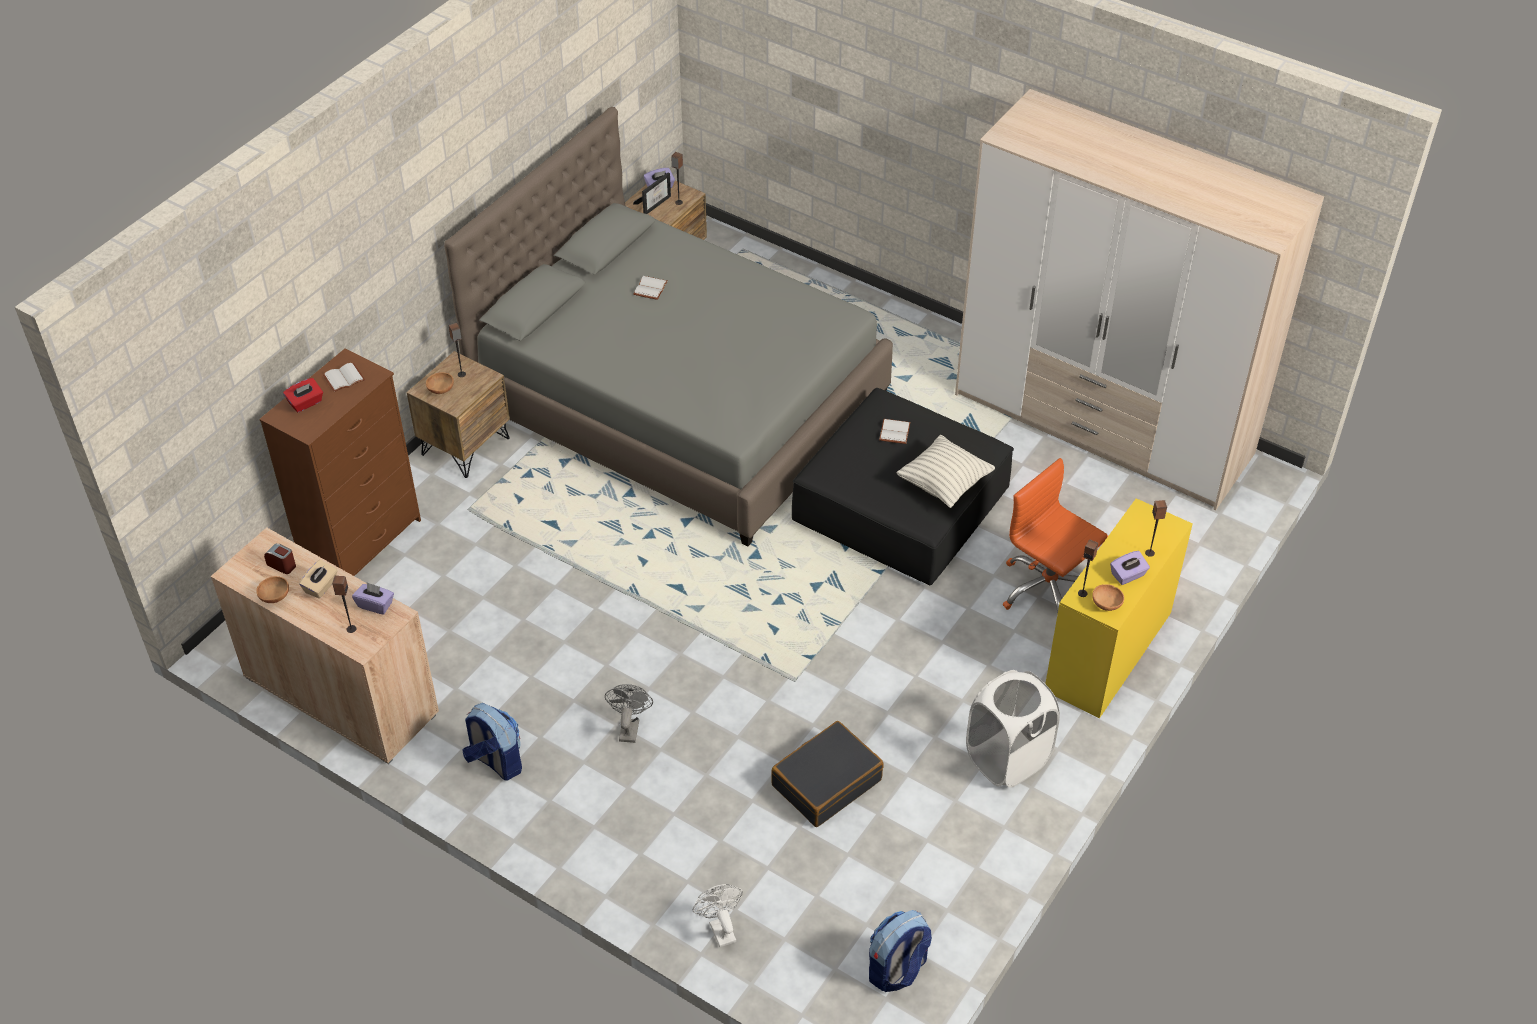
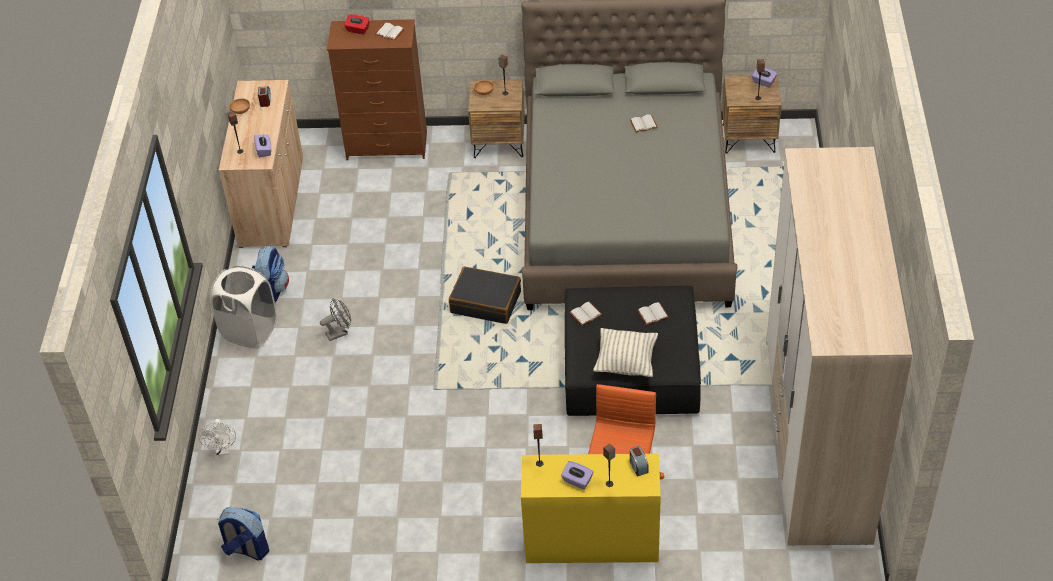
camera: 60 degrees right, 0 degrees up
(321, 587) = (261, 123): beige tissue box -> none
(654, 203) = (745, 88): picture frame -> none
(720, 928) = (222, 450): white fan -> white fan turned 135 degrees clockwise
(826, 782) = (365, 445): black suitcase -> black suitcase (486, 302)
(850, 481) = (585, 315): none -> white book
(1007, 759) = (452, 528): white laundry basket -> white laundry basket (250, 330)
(1107, 604) = (539, 481): brown bowl -> none
(1142, 520) = (638, 466): none -> alarm clock

